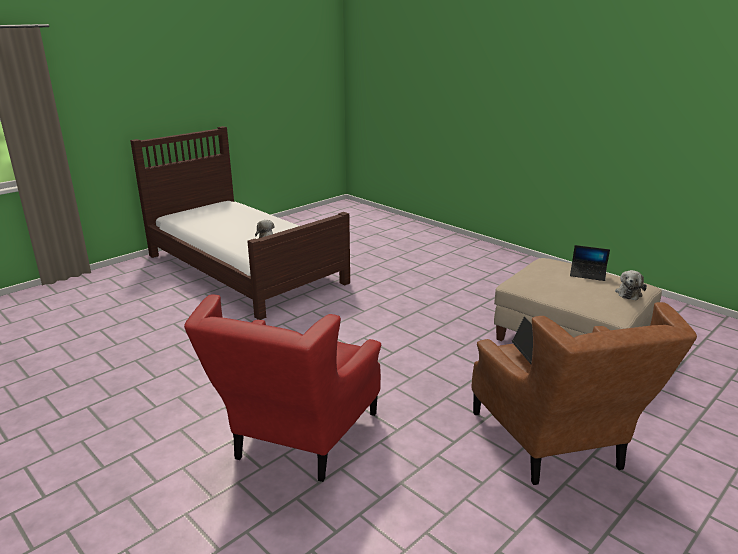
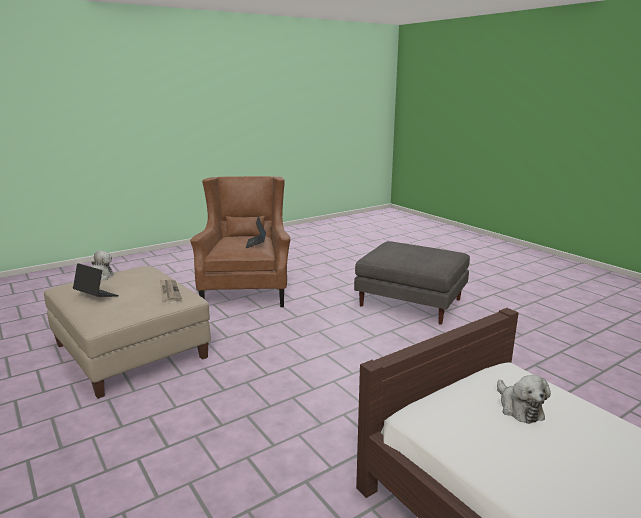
camera: 170 degrees left, 5 degrees down
(297, 442) = (412, 303): red armchair -> grey ottoman
(537, 286) = (169, 291): none -> newspaper

